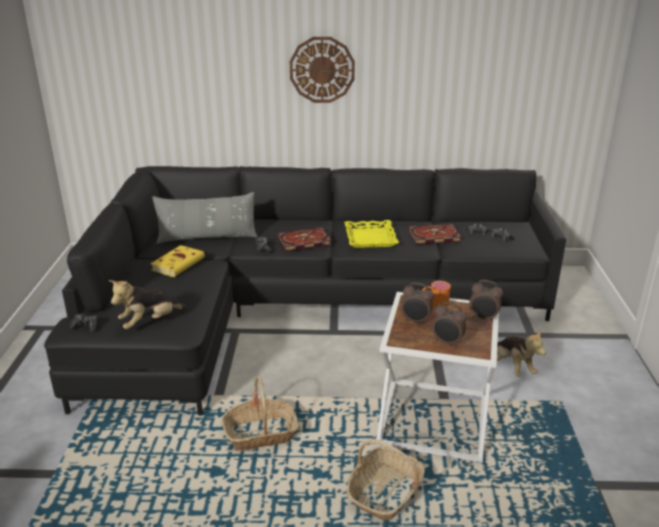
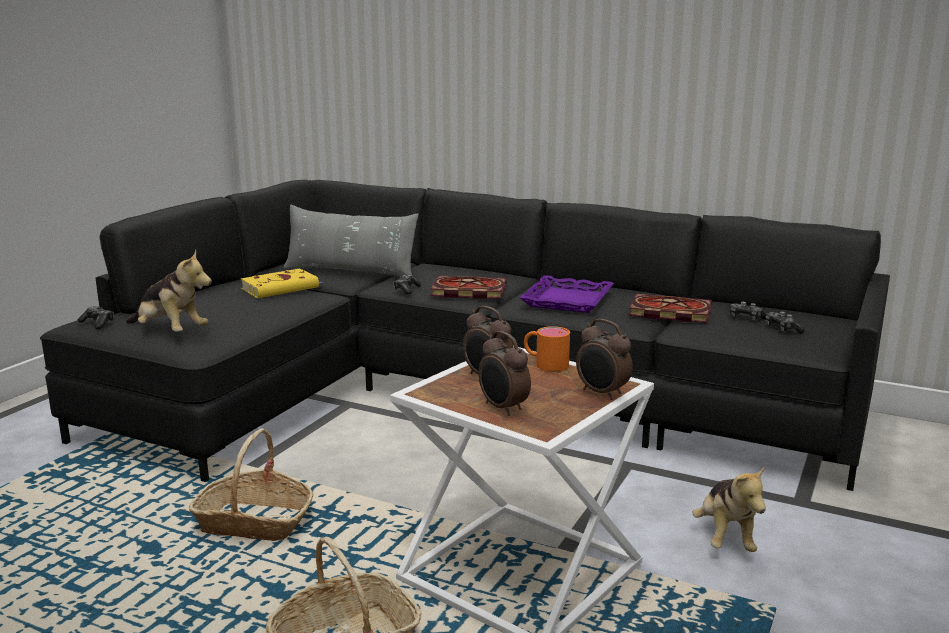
camera: 25 degrees right, 10 degrees down
(149, 322) = (170, 332): plush toy -> plush toy turned 135 degrees counterclockwise
(322, 70) = (550, 55): wall clock -> none
(370, 238) = (566, 300): yellow tray -> purple tray

